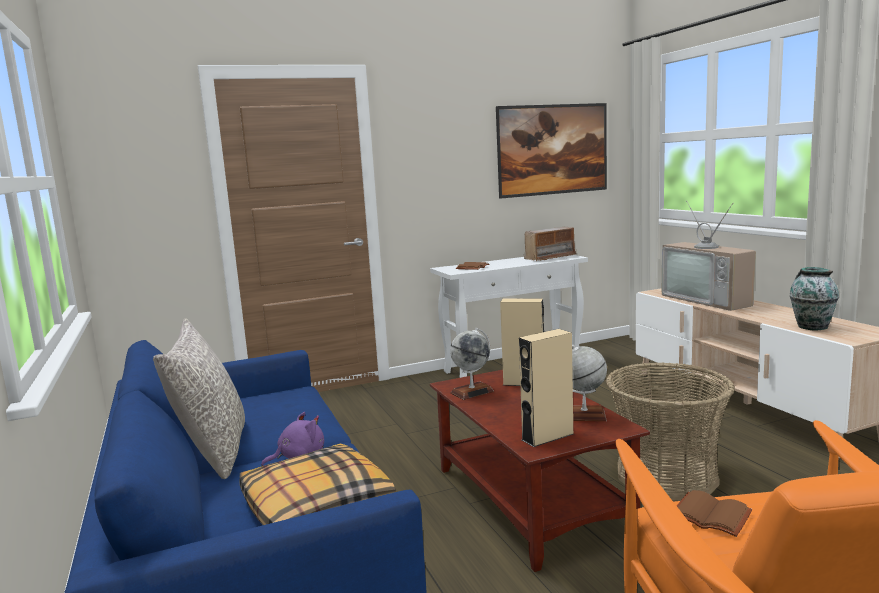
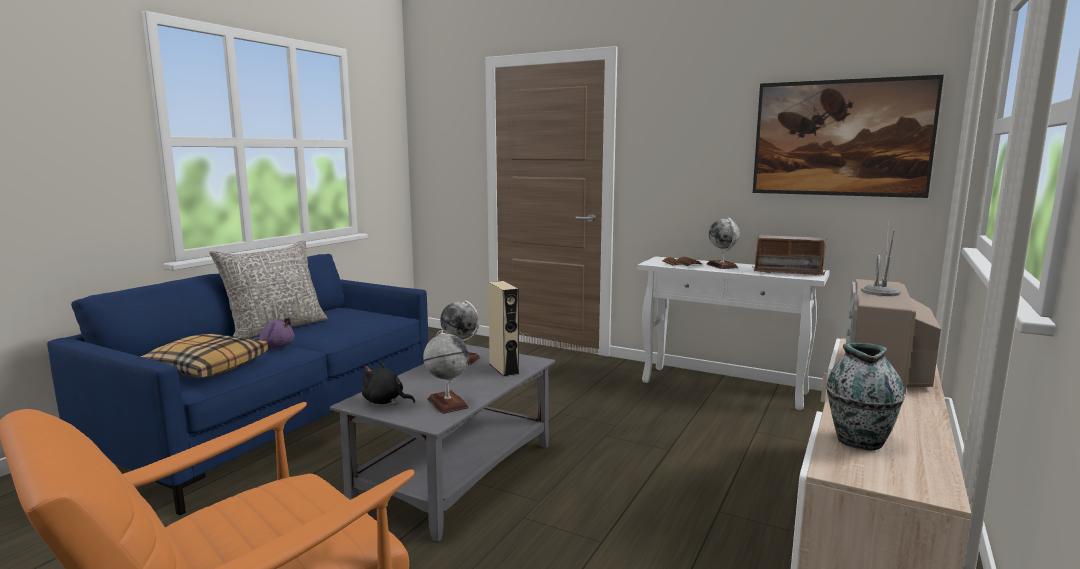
camera: 50 degrees right, 0 degrees up
(501, 263) = (722, 266): none -> globe
(528, 500) = (457, 473): brown coffee table -> grey coffee table
(547, 437) = (385, 401): beige speaker -> black plush toy
(666, 476) = (580, 527): basket -> none
(708, 516) = (281, 494): brown book -> none

